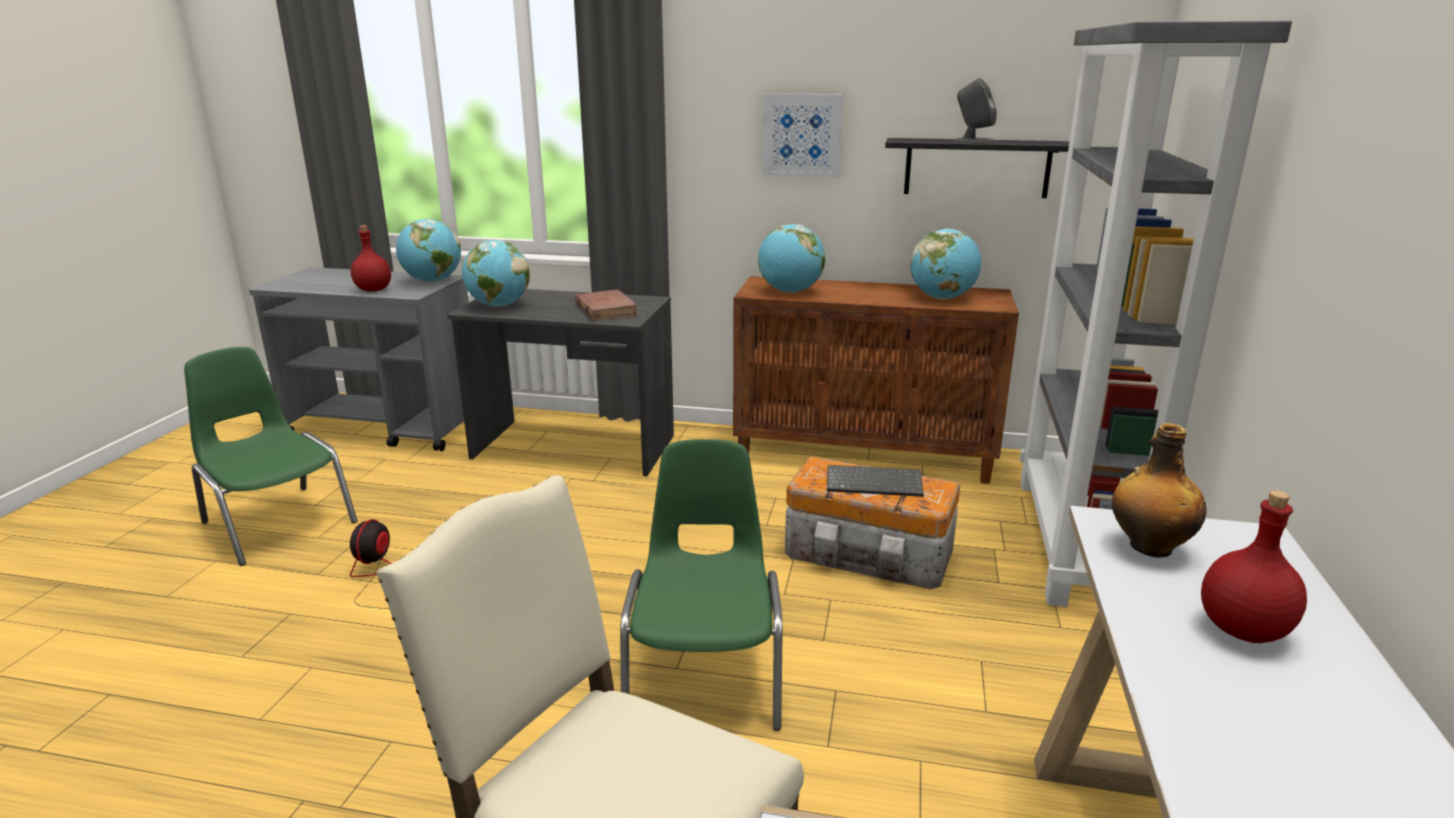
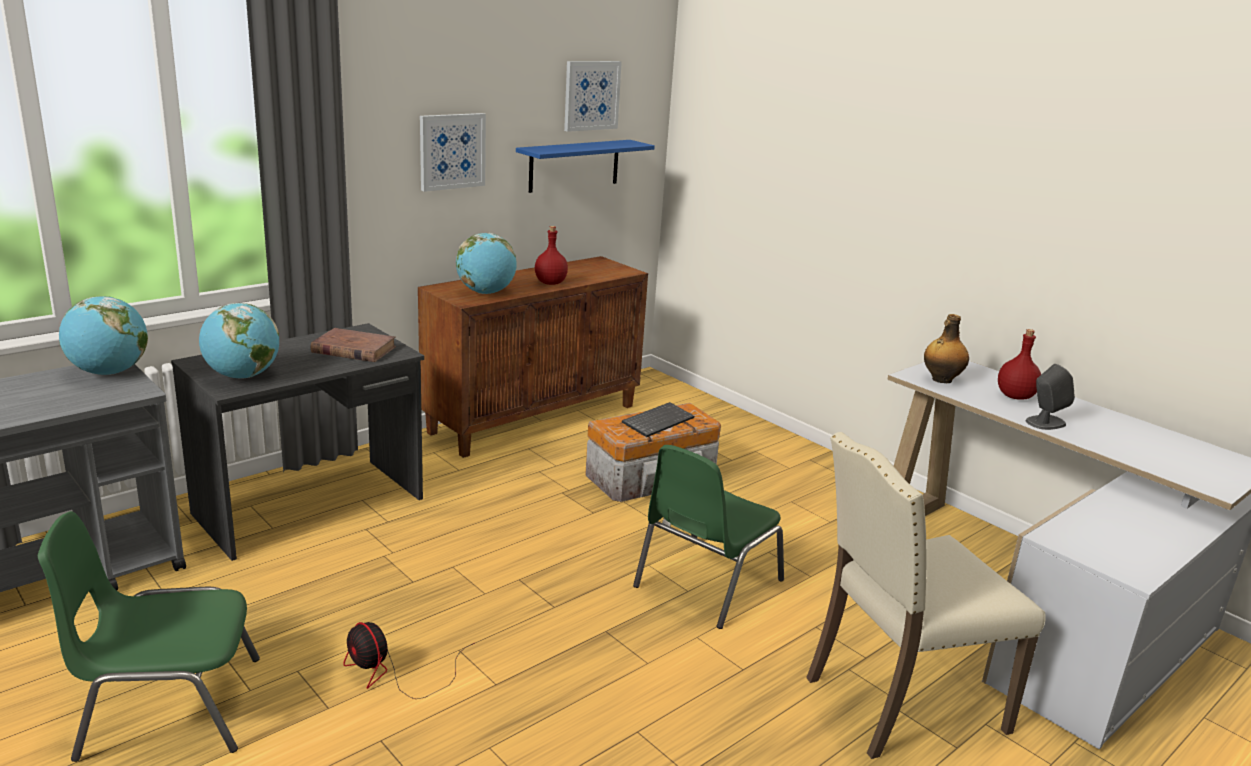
camera: 55 degrees left, 0 degrees up
(372, 290) = (71, 402): red bottle -> red bottle (550, 283)
(705, 673) = (705, 584): green chair -> green chair turned 90 degrees counterclockwise
(942, 298) = (586, 273): globe -> none
(973, 141) = (583, 146): grey speaker -> grey speaker (1045, 423)
(977, 168) = (574, 165): black shelf -> blue shelf
(1010, 78) = (591, 95): none -> picture
(1076, 541) = (724, 421): grey bookcase -> none

